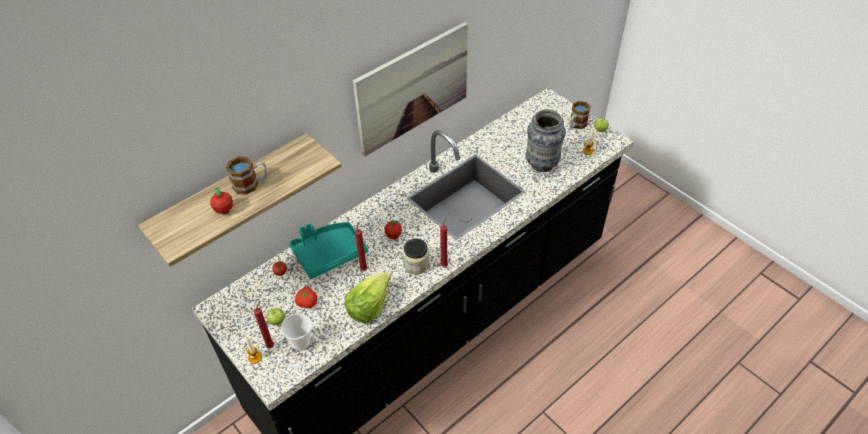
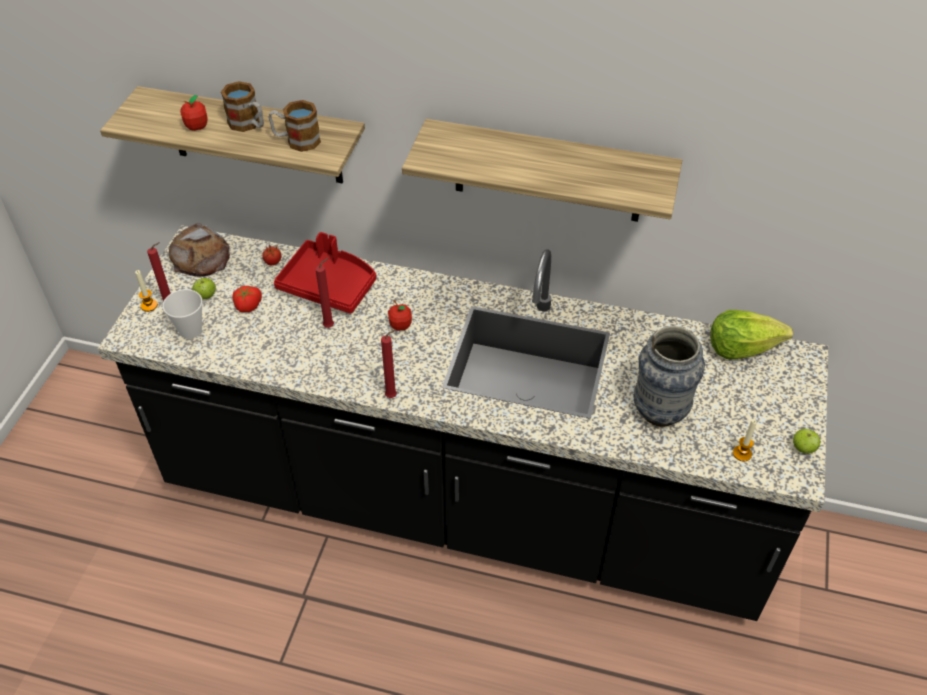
camera: 55 degrees right, 0 degrees up
(236, 309) = (201, 257): none -> bread
(329, 253) = (329, 285): turquoise tray -> red tray
(369, 305) = (279, 359): lettuce -> lettuce (742, 347)
(412, 88) = (548, 172): picture -> shelf
(416, 264) = (372, 369): jar -> none
(576, 125) = (782, 415): mug -> mug (296, 141)

